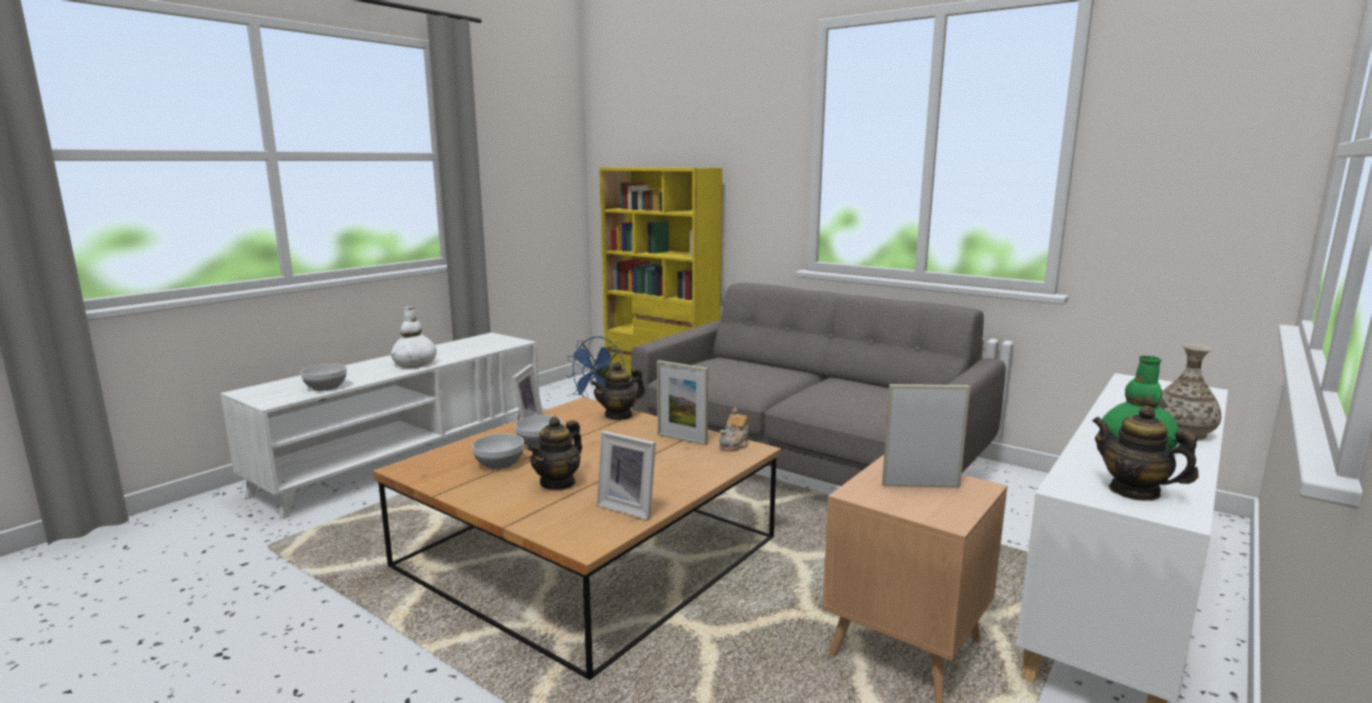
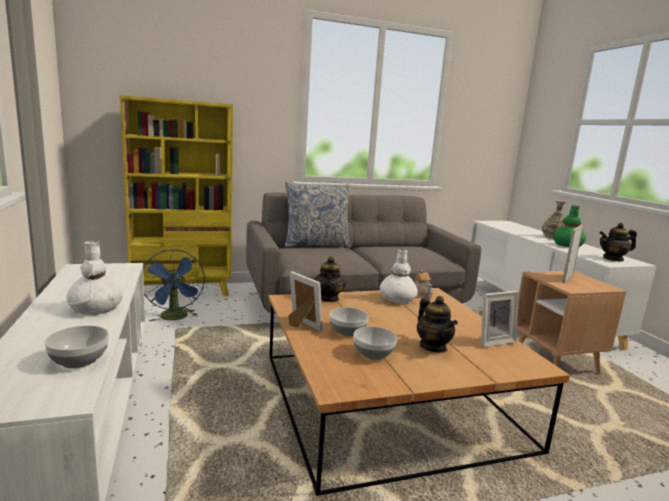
camera: 55 degrees left, 0 degrees up
(682, 439) = (397, 299): picture frame -> white vase
(769, 363) = (316, 245): none -> pillow

